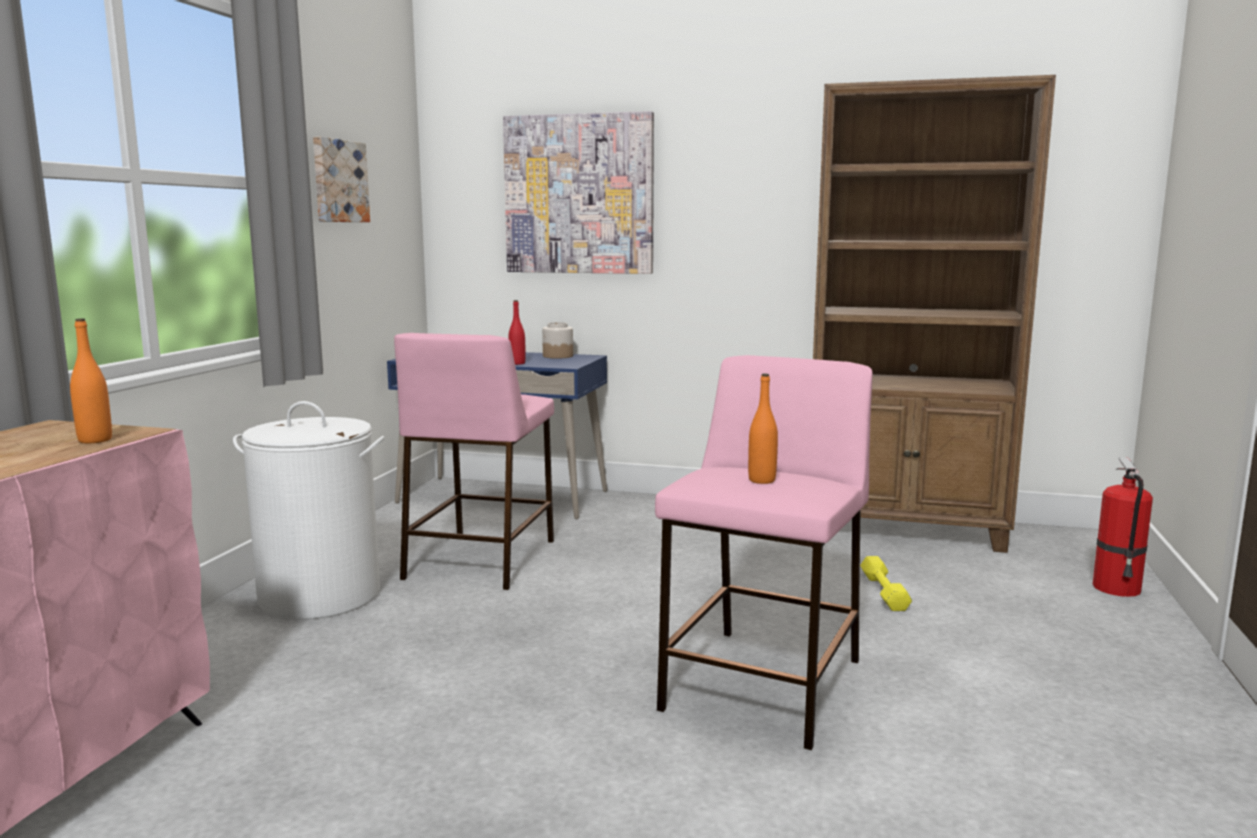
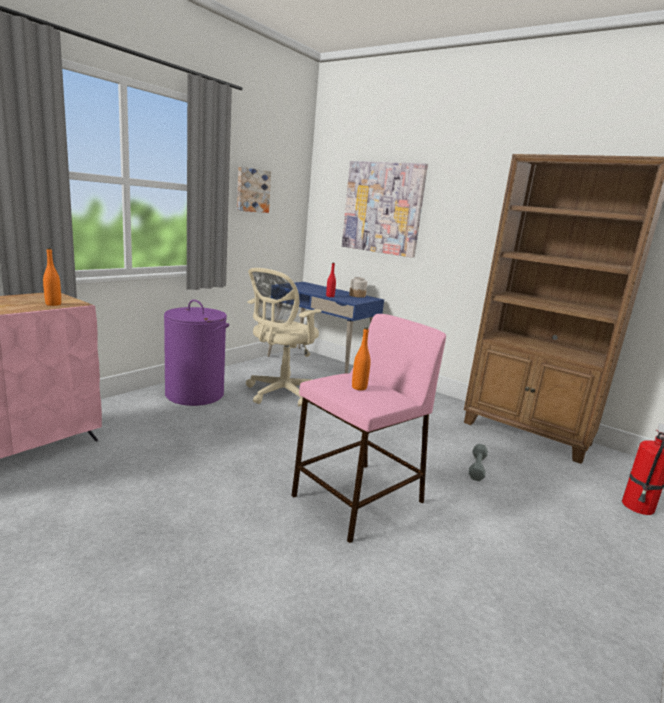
camera: 20 degrees right, 5 degrees up
(320, 595) = (195, 394): white laundry basket -> purple laundry basket
(481, 558) = (281, 393): pink stool -> beige office chair
(883, 592) = (477, 466): yellow dumbbell -> grey dumbbell

